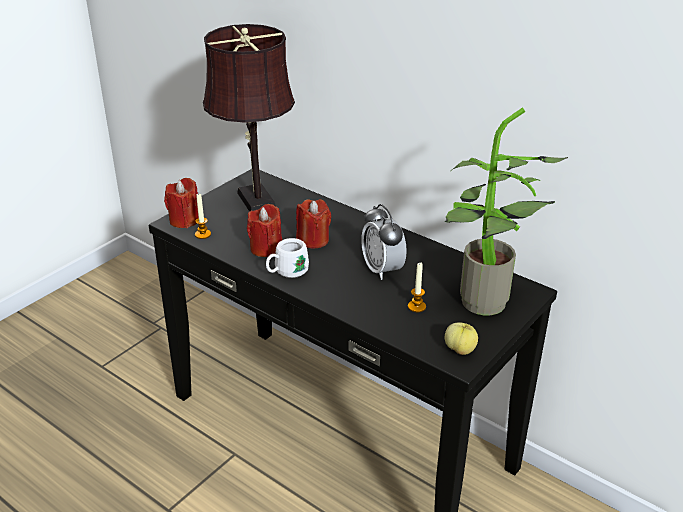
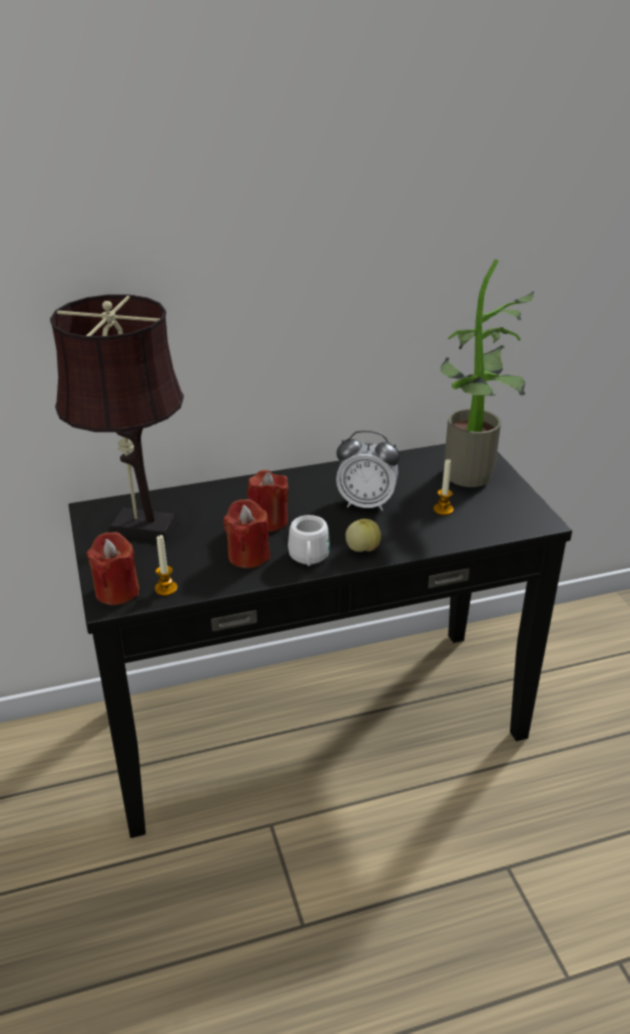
camera: 55 degrees left, 0 degrees up
(460, 349) = (525, 514): apple -> apple (362, 549)

